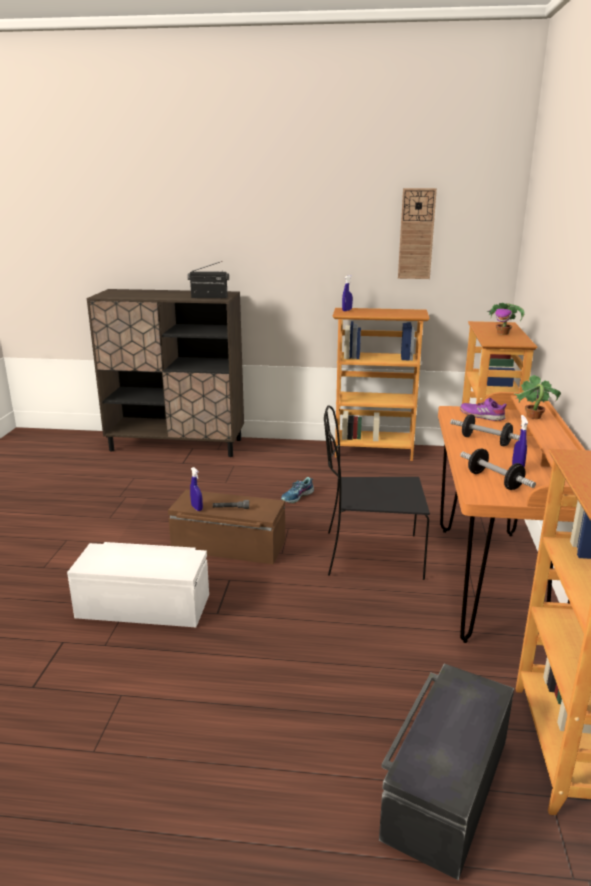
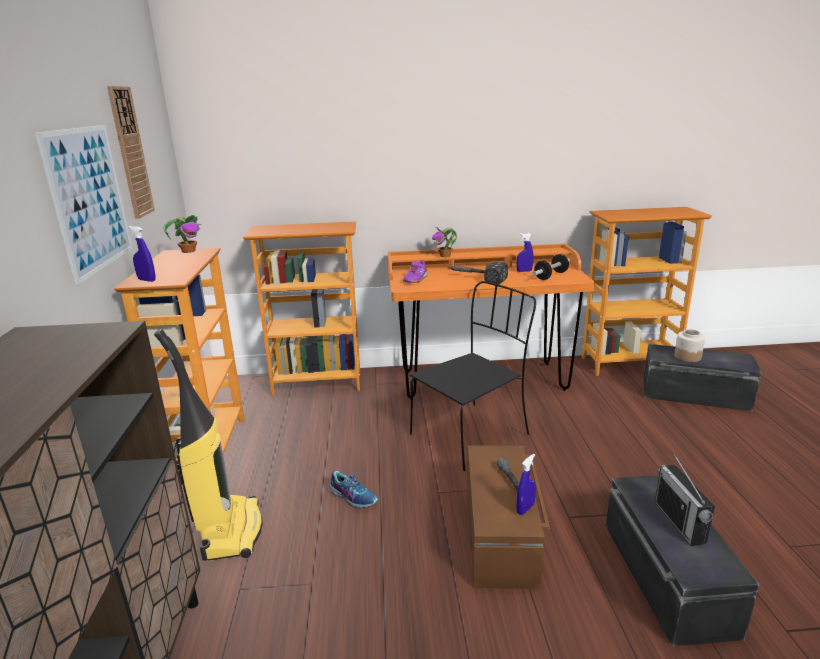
camera: 100 degrees left, 0 degrees up
(144, 605) = (664, 576): white storage box -> black storage box
(209, 297) = (89, 341): radio -> radio (679, 522)
(282, 461) = (230, 530): none -> vacuum cleaner
(340, 254) = (89, 199): none -> picture
(370, 555) = (471, 433): black chair -> black chair turned 120 degrees counterclockwise
(455, 711) = (687, 357): none -> jar
(485, 441) = (475, 278): dumbbell -> hammer
(503, 333) = (305, 227): potted plant -> potted plant (189, 251)

